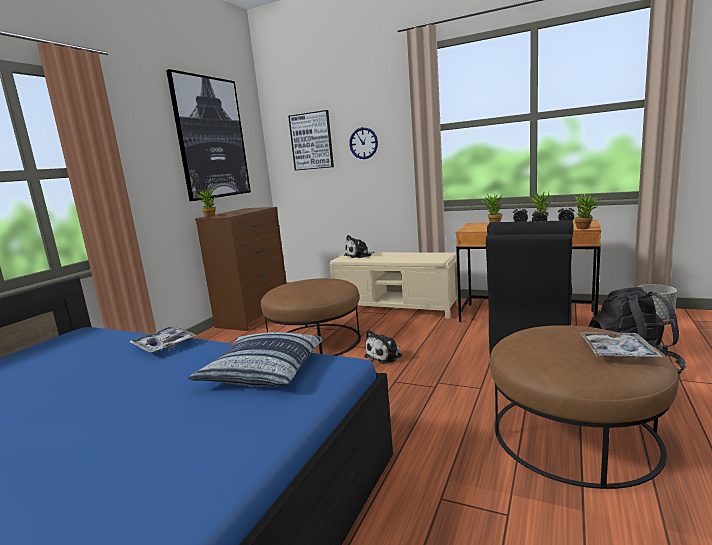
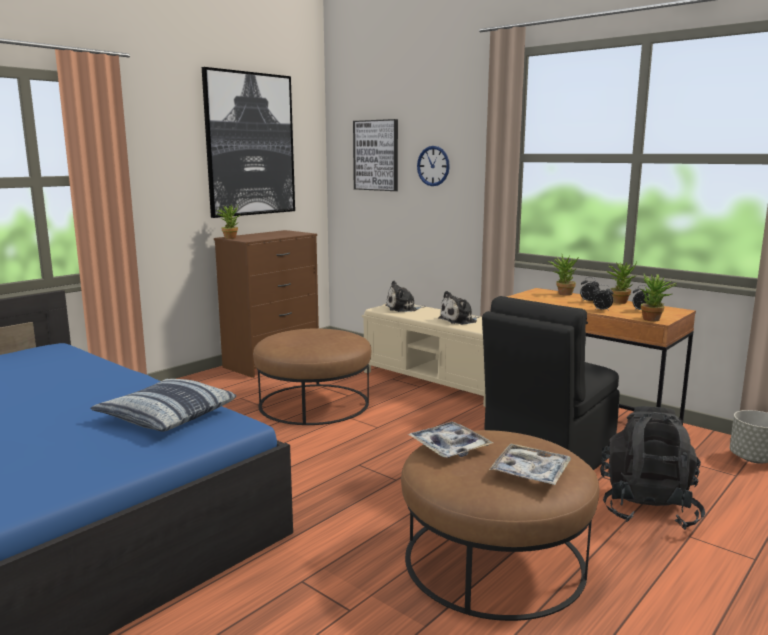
camera: 15 degrees right, 0 degrees up
(164, 345) = (109, 374): tray -> tray (449, 447)
(385, 356) = (374, 436): plush toy -> plush toy (459, 320)

